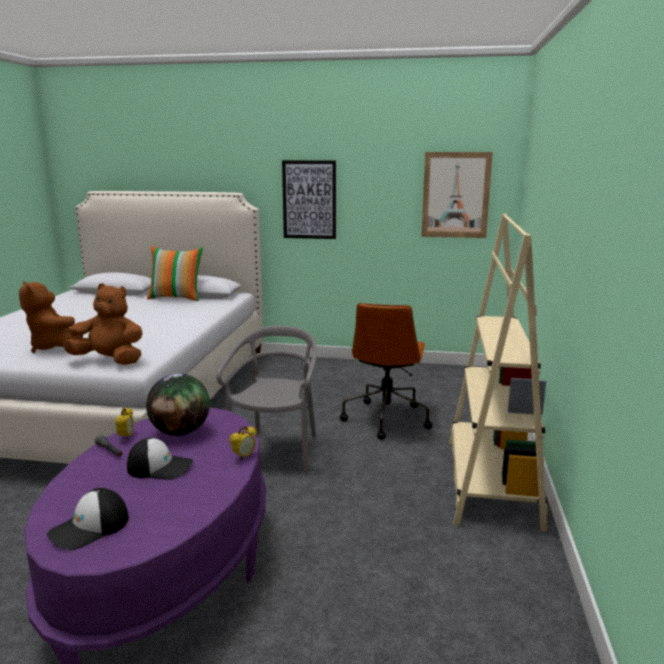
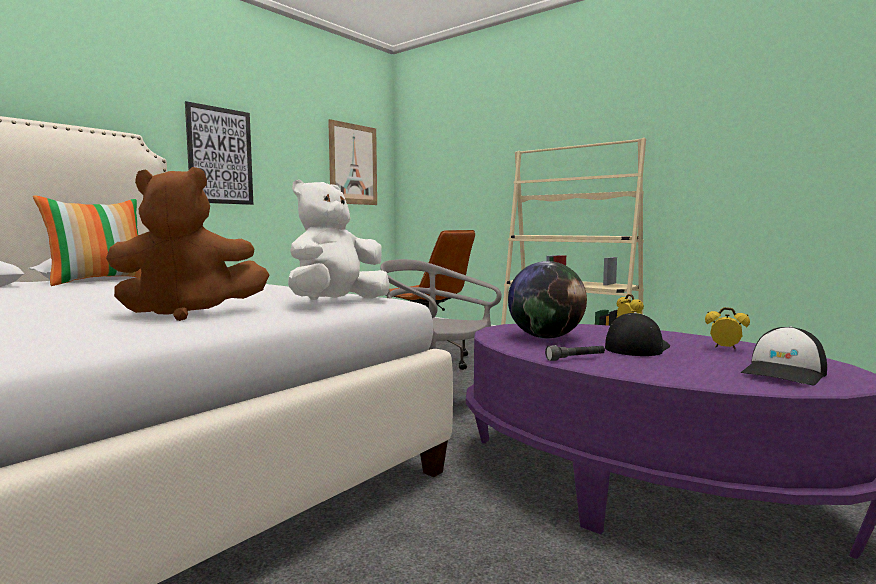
camera: 60 degrees left, 10 degrees down
(89, 528) = (784, 373): cap -> cap turned 60 degrees clockwise
(110, 361) = (336, 302): brown plush toy -> white plush toy
(126, 437) = (536, 352): alarm clock -> alarm clock (725, 349)

